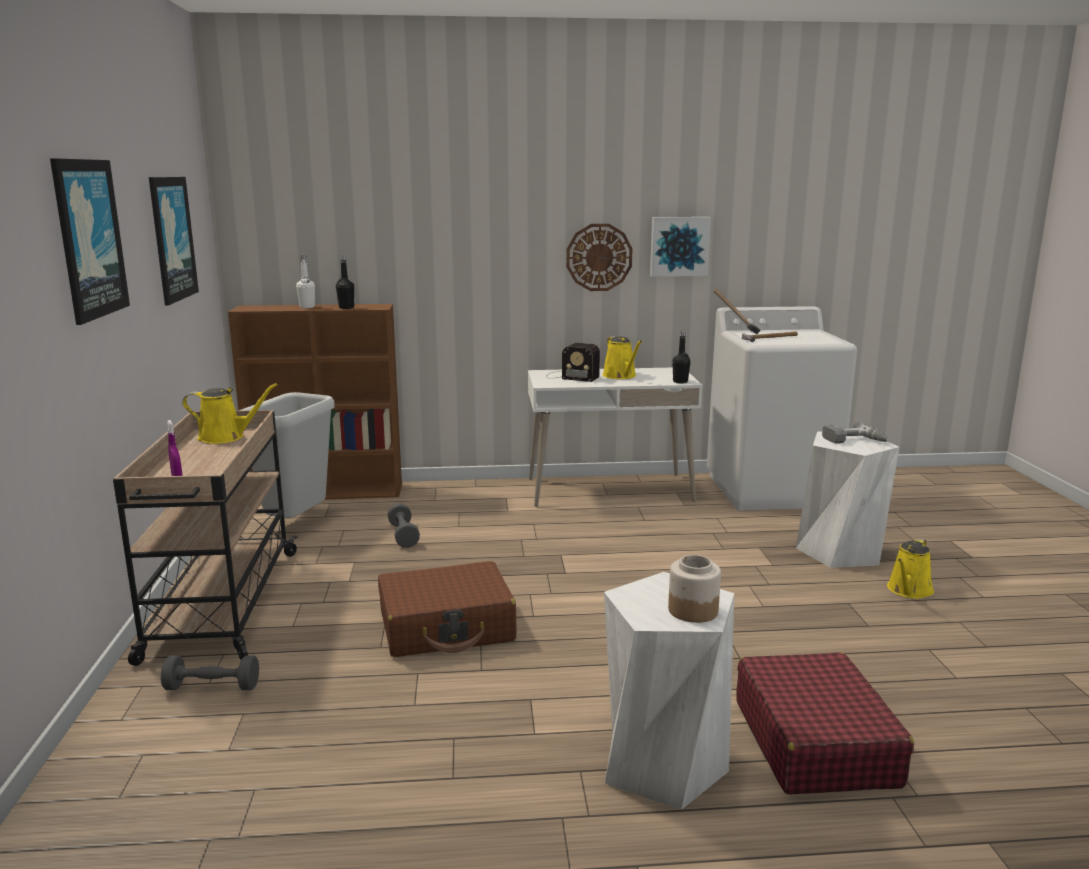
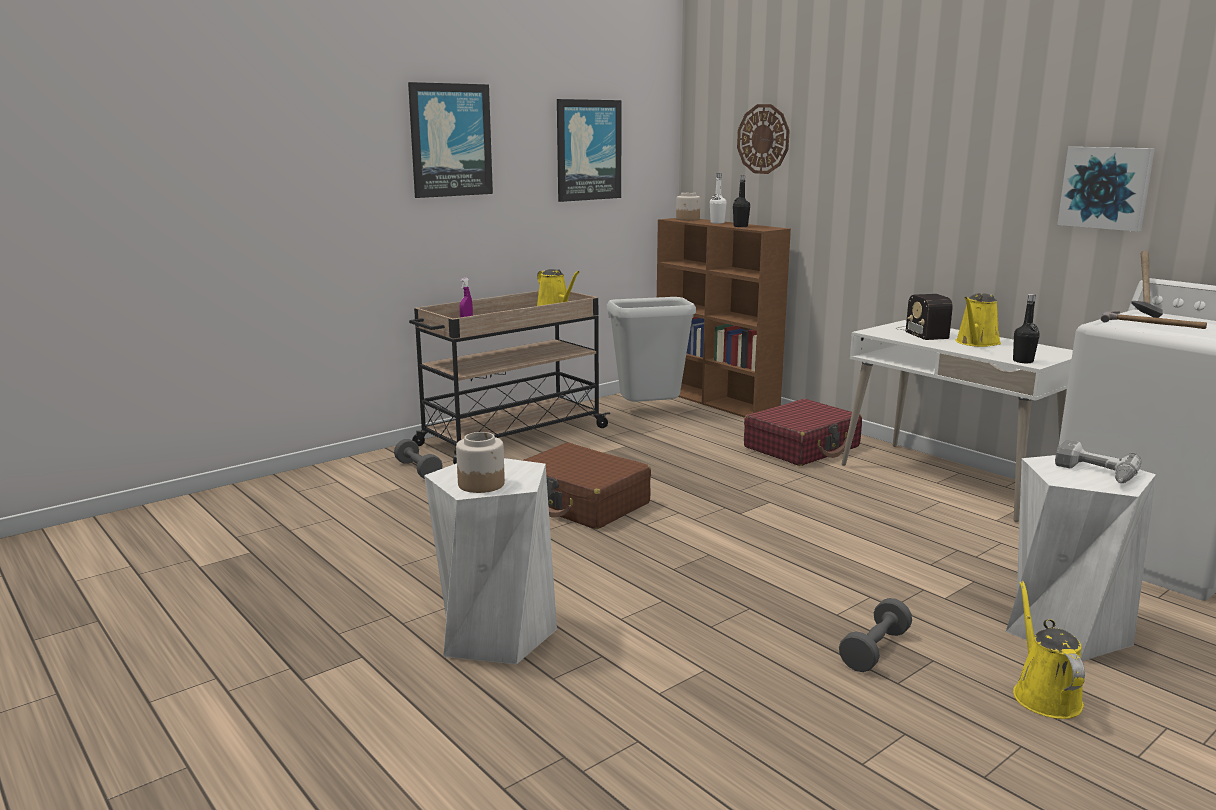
camera: 55 degrees right, 0 degrees up
(259, 307) = (688, 219): none -> jar
(403, 535) = (694, 444): grey dumbbell -> grey dumbbell (874, 650)
(599, 257) = (1000, 195): wall clock -> wall clock (763, 139)
(815, 742) = (610, 696): red suitcase -> red suitcase (802, 447)
(908, 590) = (1044, 694): yellow watering can -> yellow watering can turned 90 degrees clockwise

